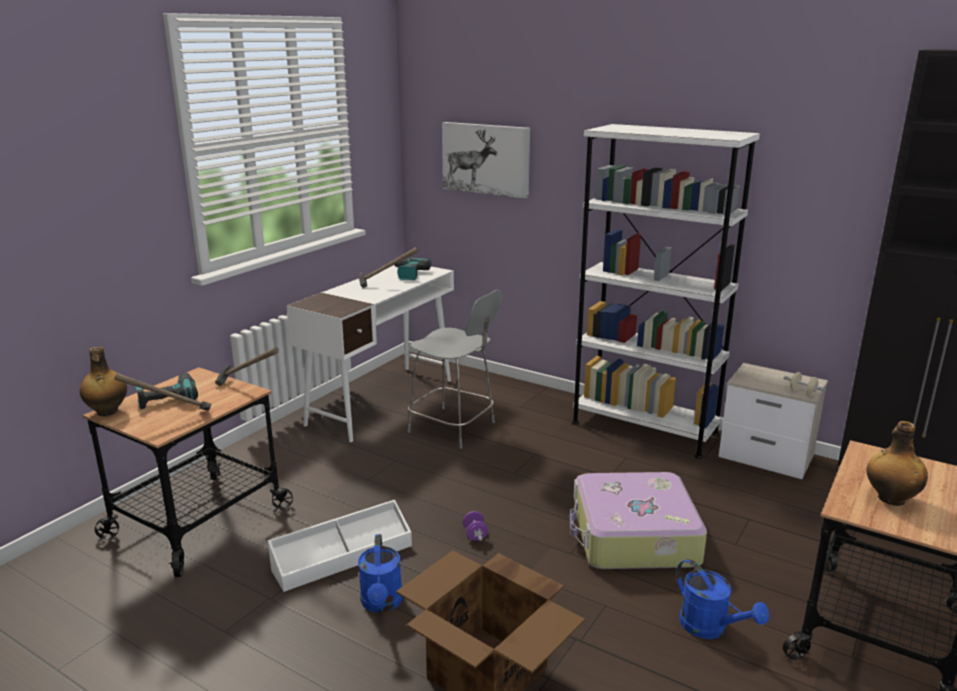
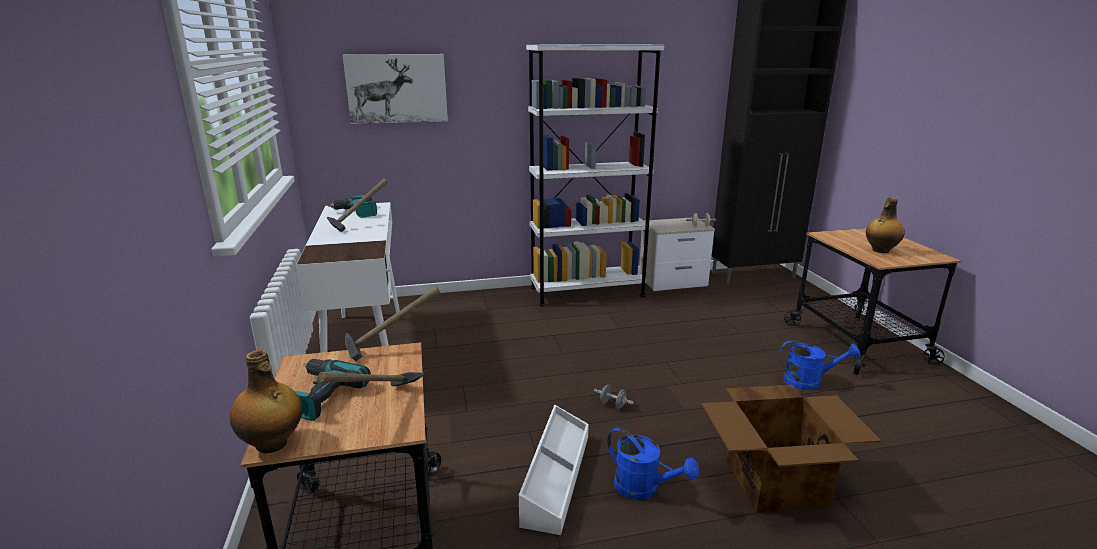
camera: 45 degrees left, 0 degrees up
(454, 428) = (466, 343): grey chair -> none
(475, 534) = (612, 405): purple dumbbell -> grey dumbbell
(633, 537) = (693, 355): suitcase -> none

